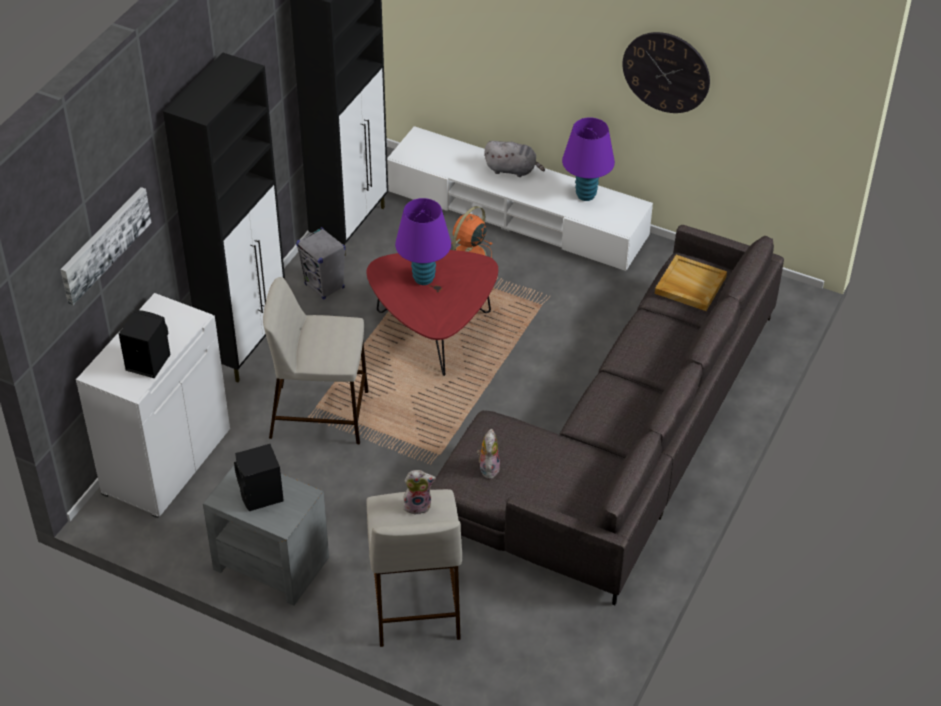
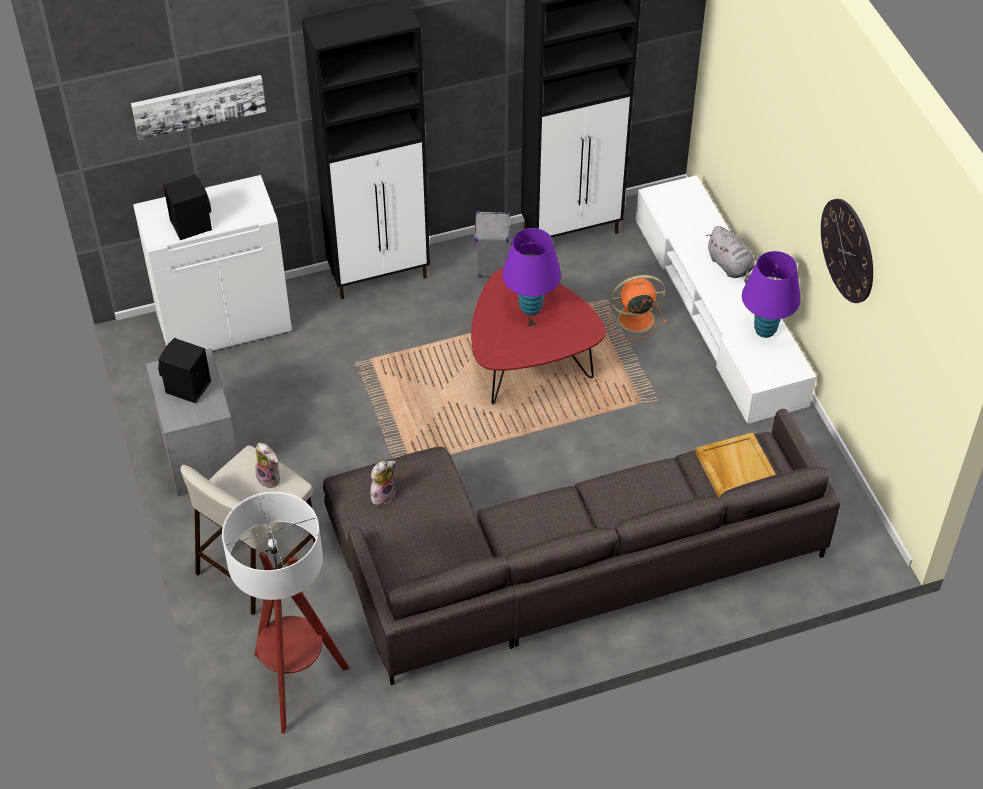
camera: 45 degrees right, 5 degrees up
(321, 414) = (368, 367): beige stool -> none
(551, 658) = (295, 684): none -> floor lamp

